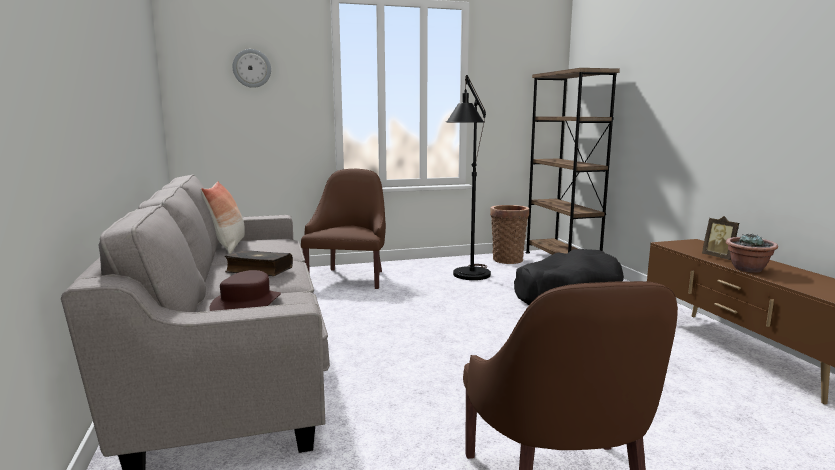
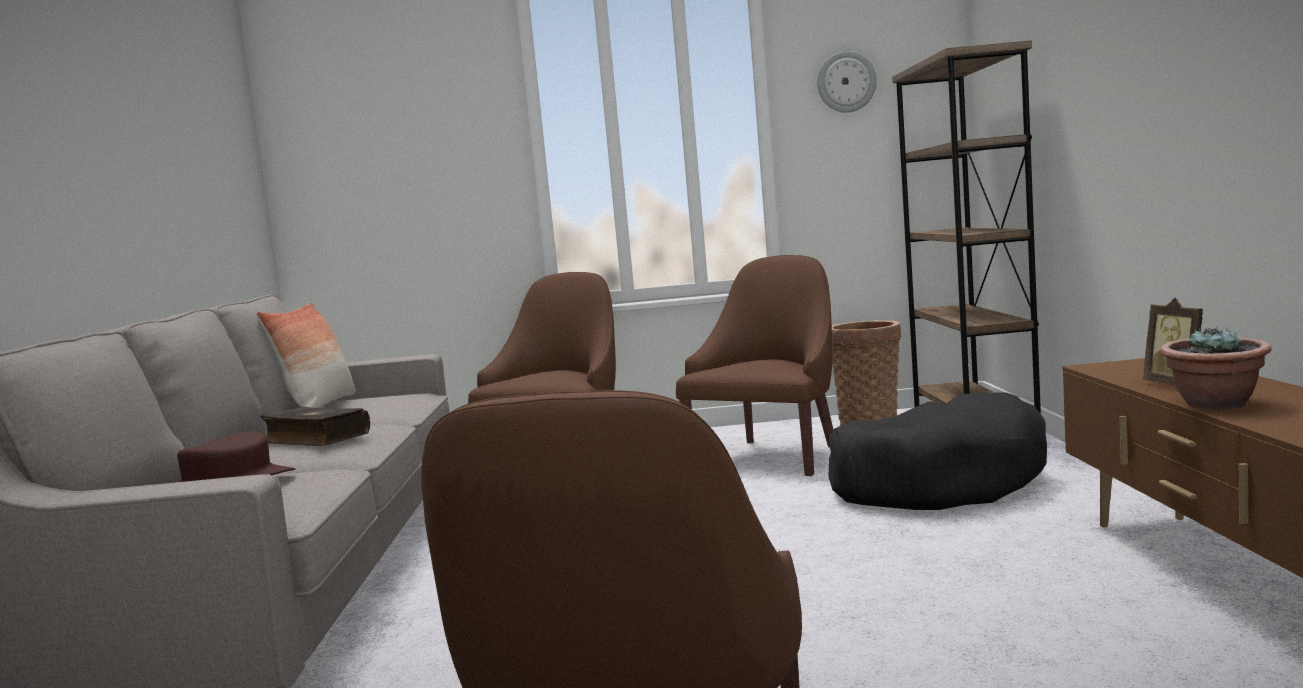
camera: 15 degrees right, 5 degrees down
(252, 68) = (396, 122): wall clock -> wall clock (846, 82)
(469, 277) = (771, 456): black floor lamp -> brown armchair

